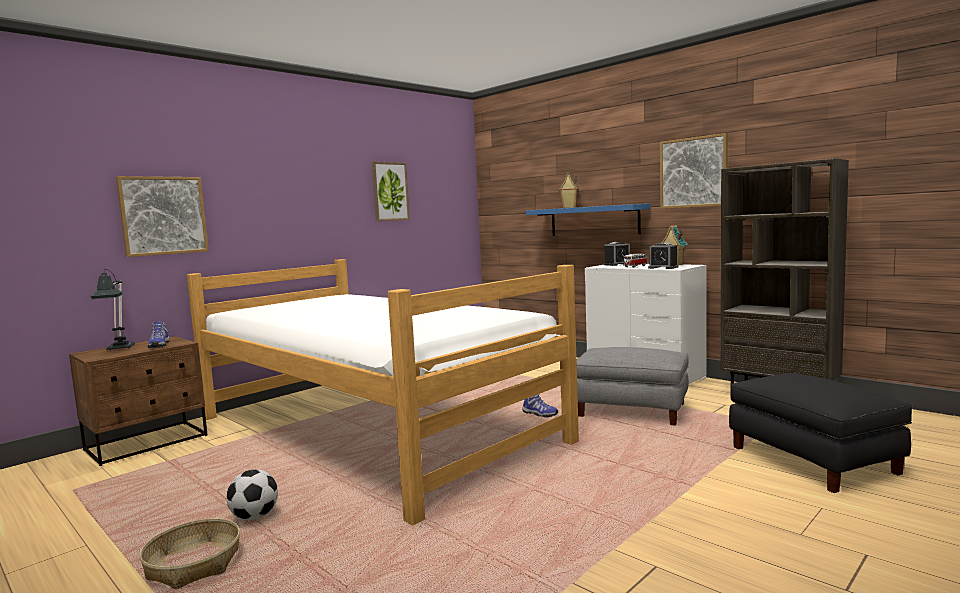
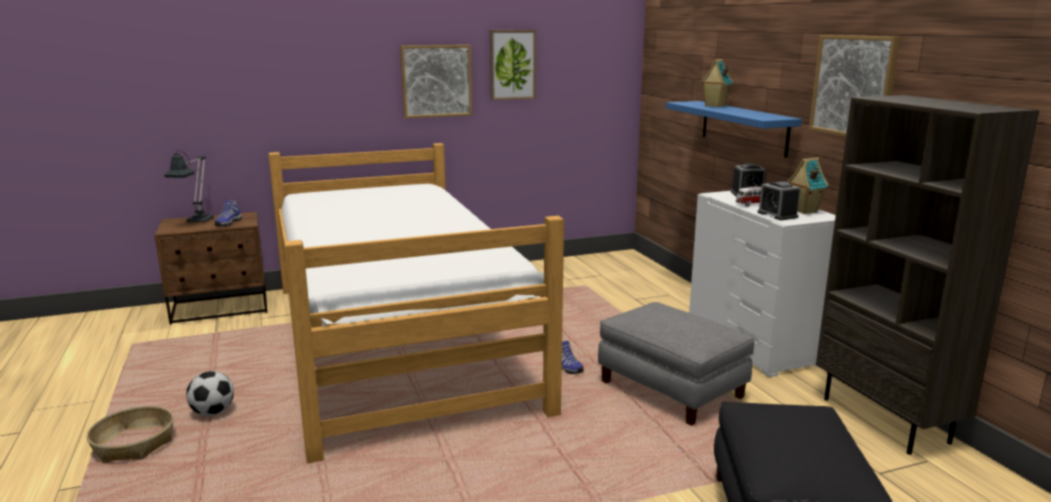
camera: 25 degrees right, 10 degrees up
(163, 215) = (248, 93): picture -> picture (436, 81)

